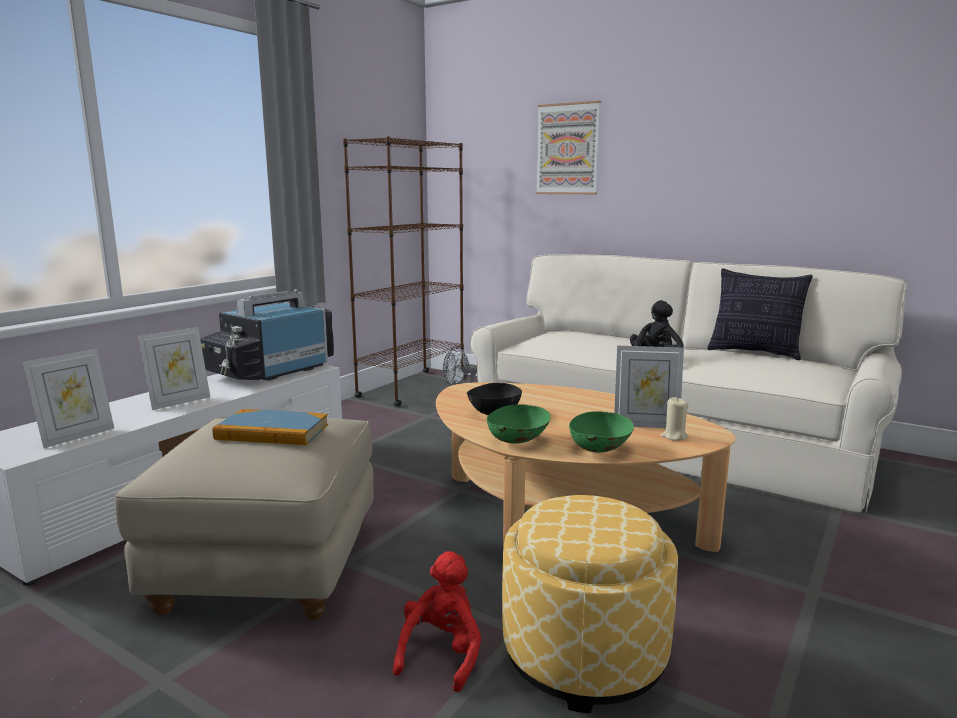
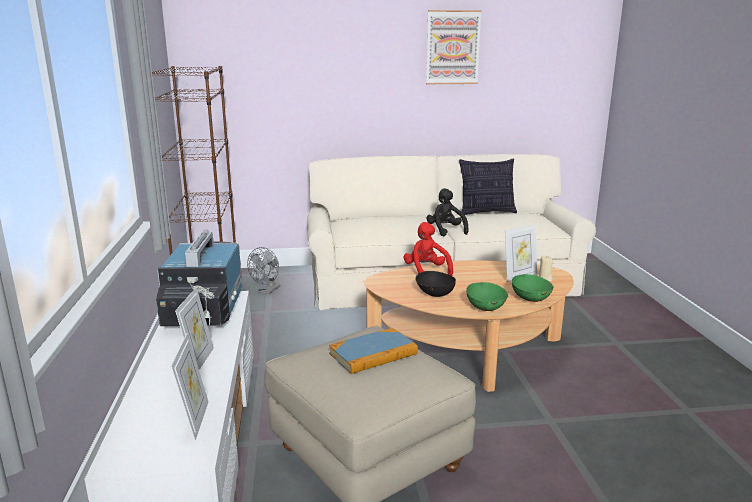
camera: 40 degrees left, 5 degrees up
(442, 654) = (539, 450): red plush toy -> red plush toy (426, 272)
(568, 149) = (319, 72): picture -> picture (452, 47)
(584, 655) = (591, 416): ottoman -> none

